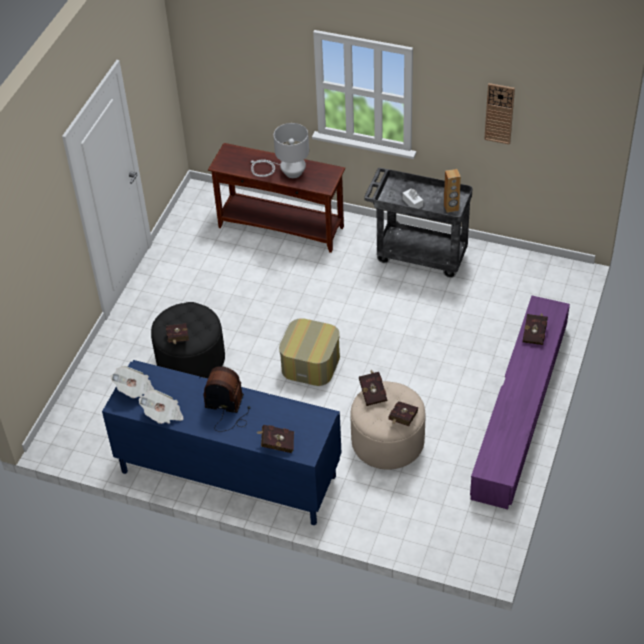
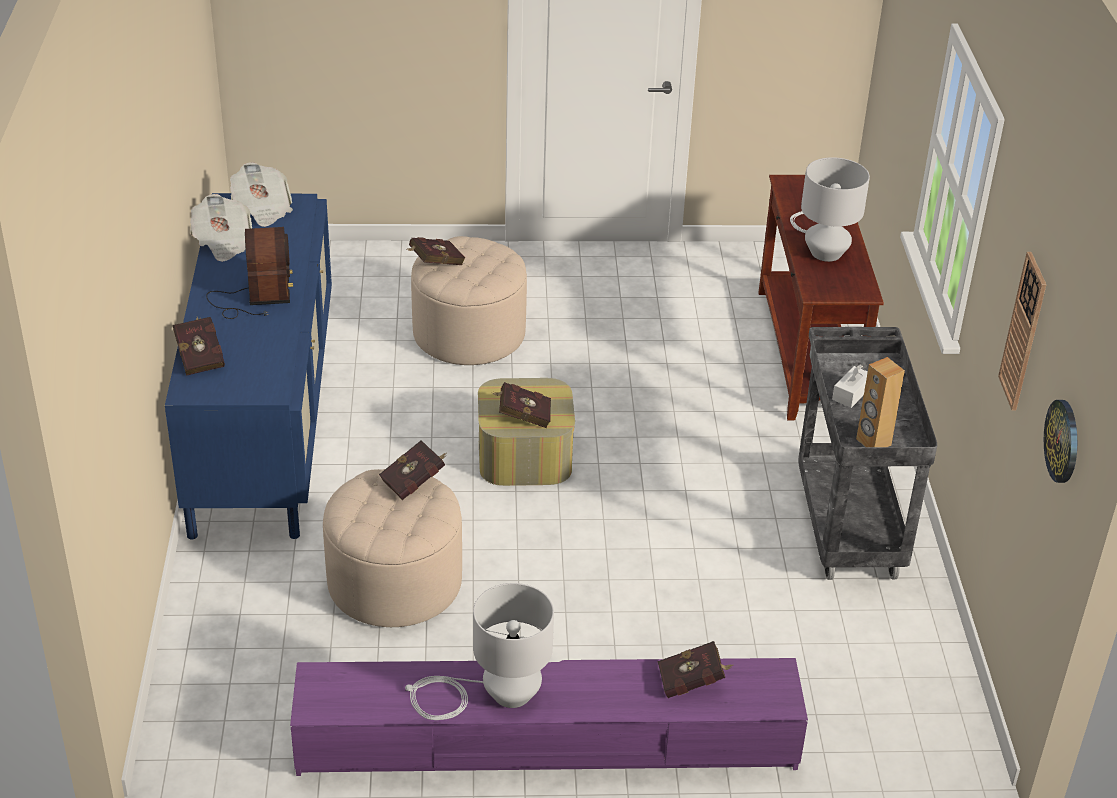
camera: 65 degrees right, 10 degrees down
(191, 359) = (469, 334): black ottoman -> beige ottoman
(402, 420) = (368, 529): red book -> red book (522, 416)
(518, 409) = (483, 695): none -> grey table lamp
(570, 131) = (1063, 441): none -> wall clock

